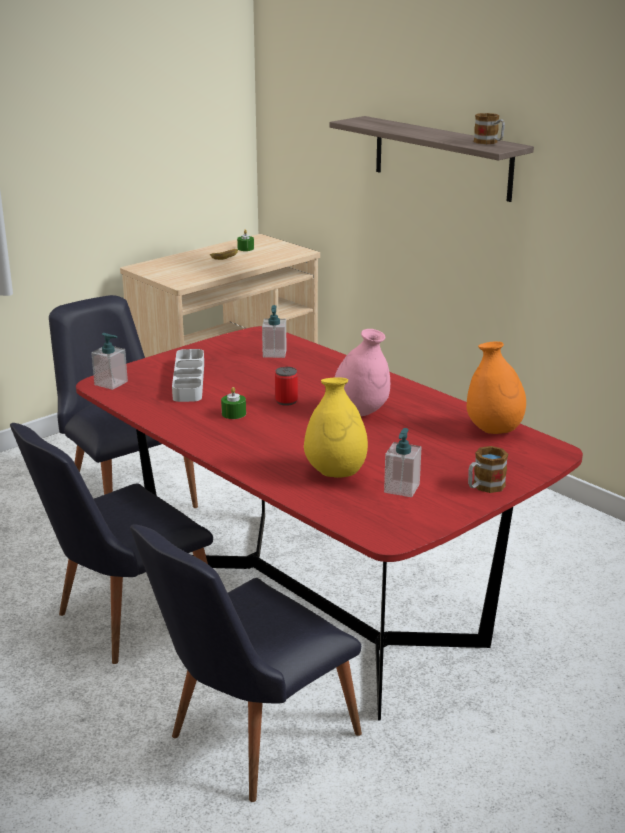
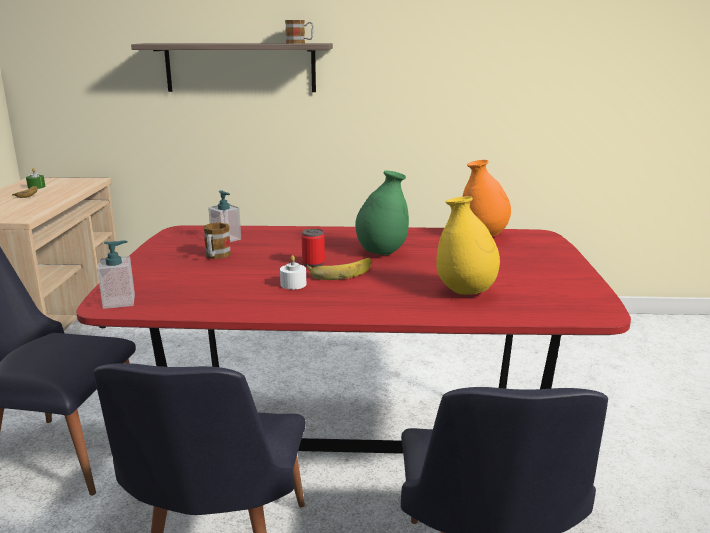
camera: 45 degrees left, 5 degrees down
(189, 380) = (195, 276): grey tray -> none
(234, 413) = (293, 284): green candle -> white candle
(288, 416) = (339, 271): none -> banana
(361, 411) = (381, 252): pink vase -> green vase
(401, 488) = (526, 284): soap dispenser -> none
(484, 487) = (561, 265): mug -> mug (216, 256)

